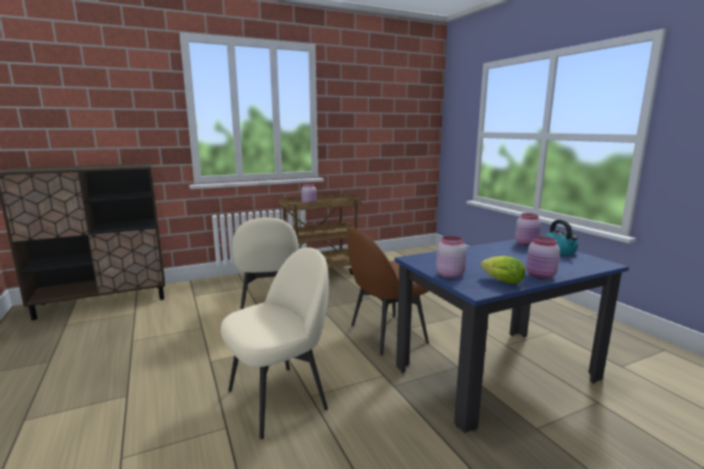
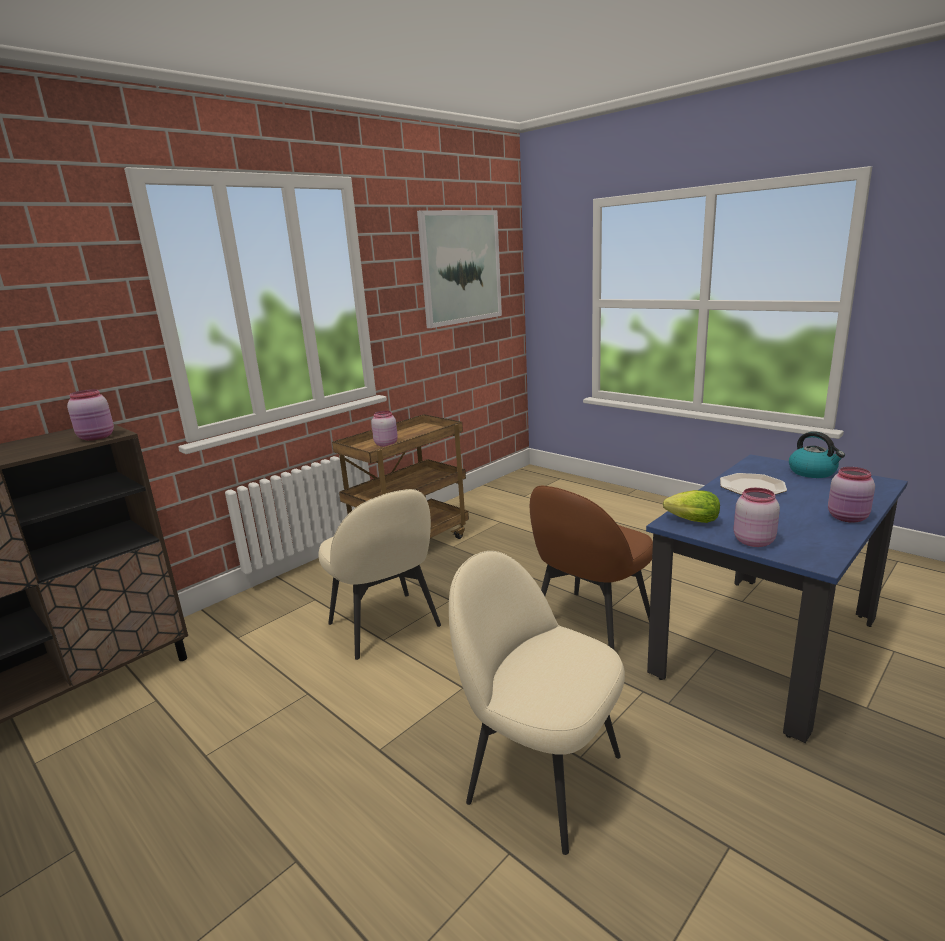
camera: 20 degrees left, 5 degrees up
(279, 398) = (541, 775): beige chair -> beige chair turned 90 degrees counterclockwise
(390, 105) = (461, 267): none -> picture
(499, 251) = (752, 486): none -> plate
(500, 281) = (819, 537): lettuce -> lettuce (689, 521)
(527, 244) = (765, 467): pink jar -> pink jar (97, 437)

